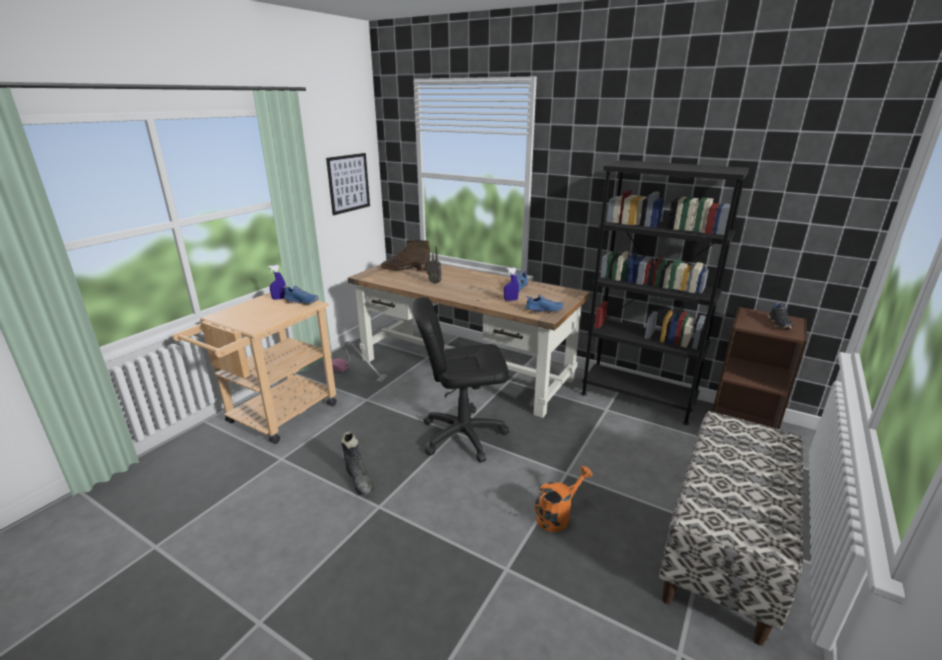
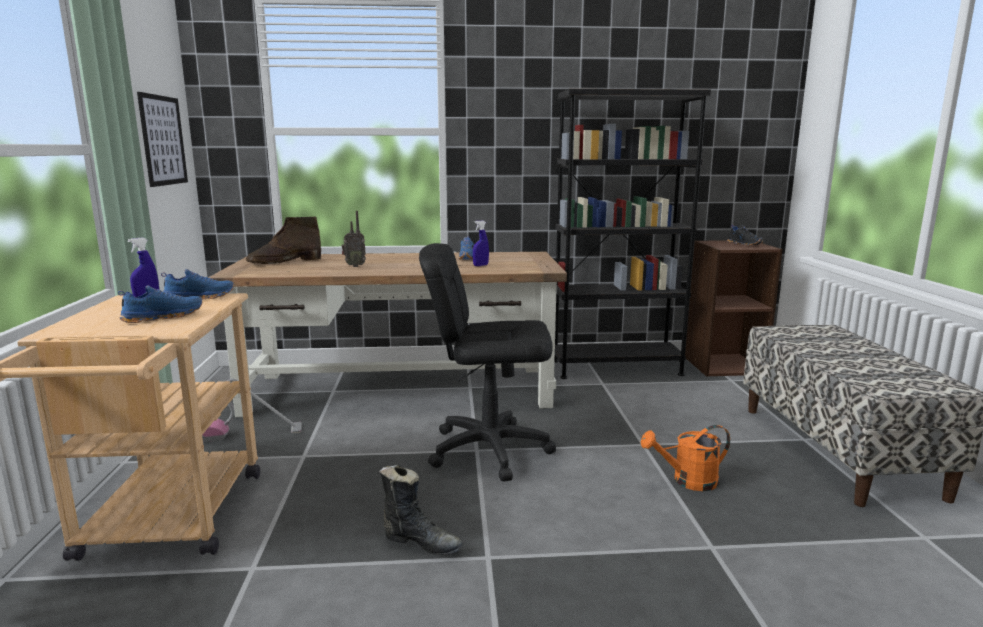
camera: 35 degrees left, 10 degrees down
(463, 435) = (489, 449): black office chair -> black office chair turned 45 degrees clockwise
(543, 310) = (533, 267): blue shoe -> blue shoe (163, 317)
(557, 516) = (687, 481): orange watering can -> orange watering can turned 120 degrees counterclockwise

